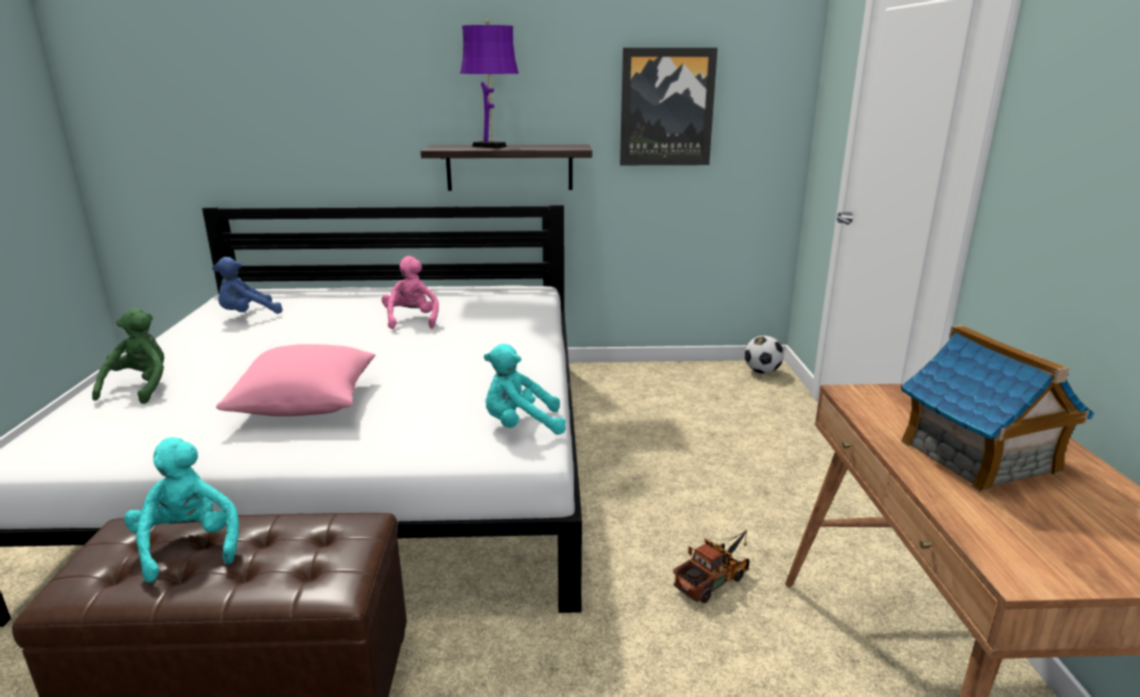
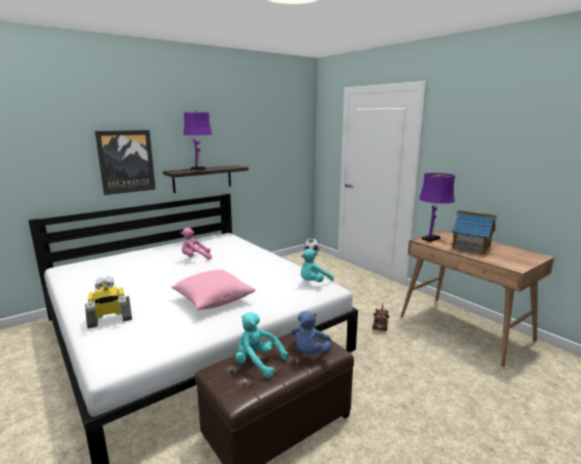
camera: 35 degrees left, 5 degrees down
(141, 388) = (110, 320): green plush toy -> toy robot
(247, 315) = (96, 276): blue plush toy -> blue plush toy (310, 353)
(412, 320) = (195, 258): pink plush toy -> pink plush toy turned 60 degrees counterclockwise
(666, 107) = (265, 146): picture -> picture (126, 161)
(896, 398) = (432, 238): none -> purple table lamp

